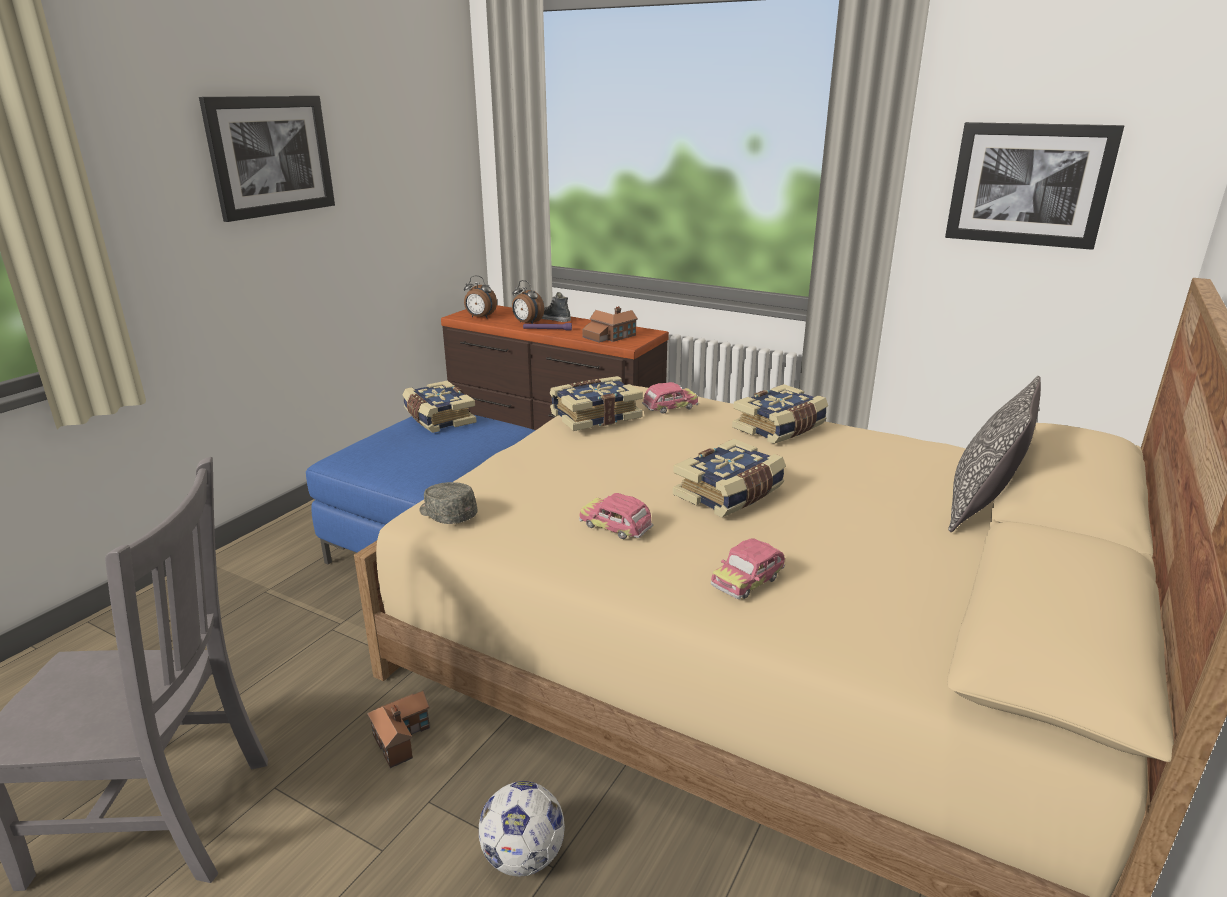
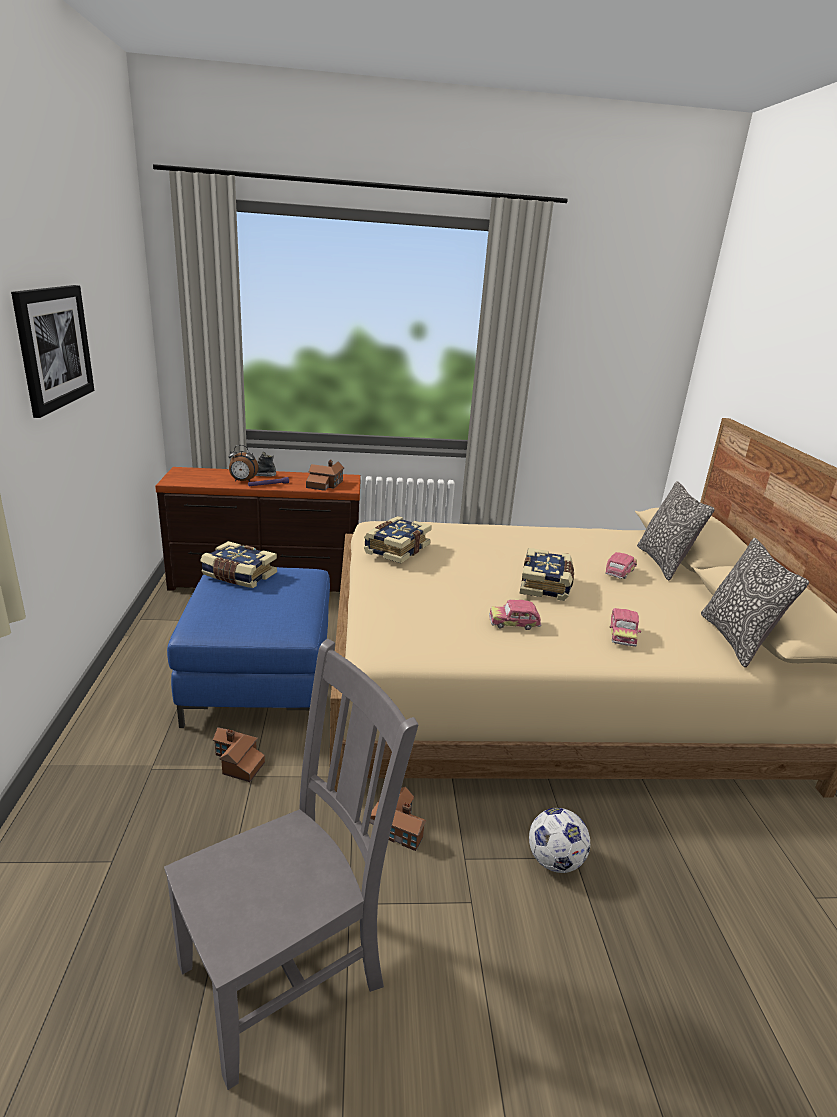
camera: 35 degrees left, 0 degrees up
(334, 611) = (237, 762): none -> toy house
(447, 514) = (398, 645): grey cap -> none
(480, 317) = (193, 481): alarm clock -> none
(670, 408) = (437, 534): toy car -> toy car (619, 573)
(780, 428) = (514, 535): book -> none
(941, 643) = (735, 640): none -> pillow
(1029, 184) = (598, 361): picture -> none

